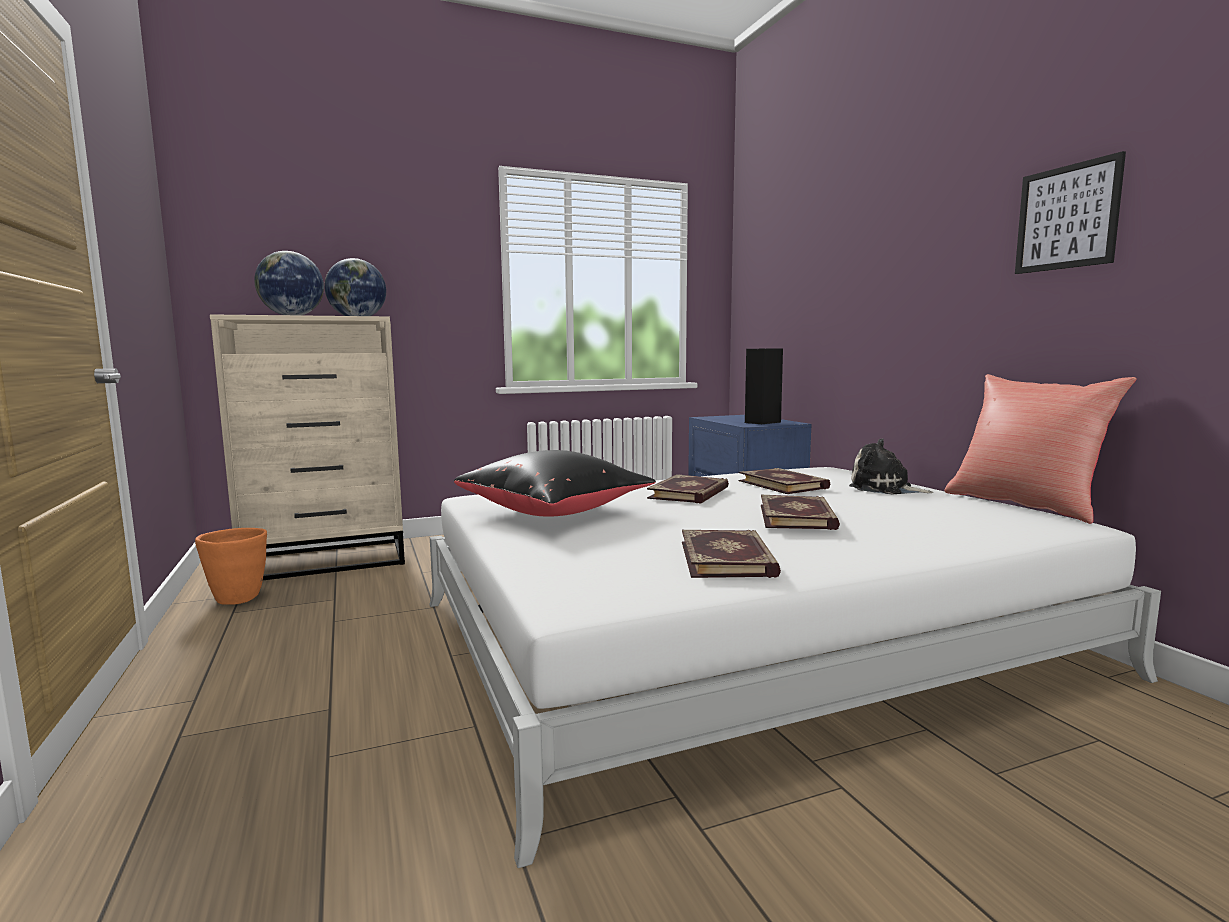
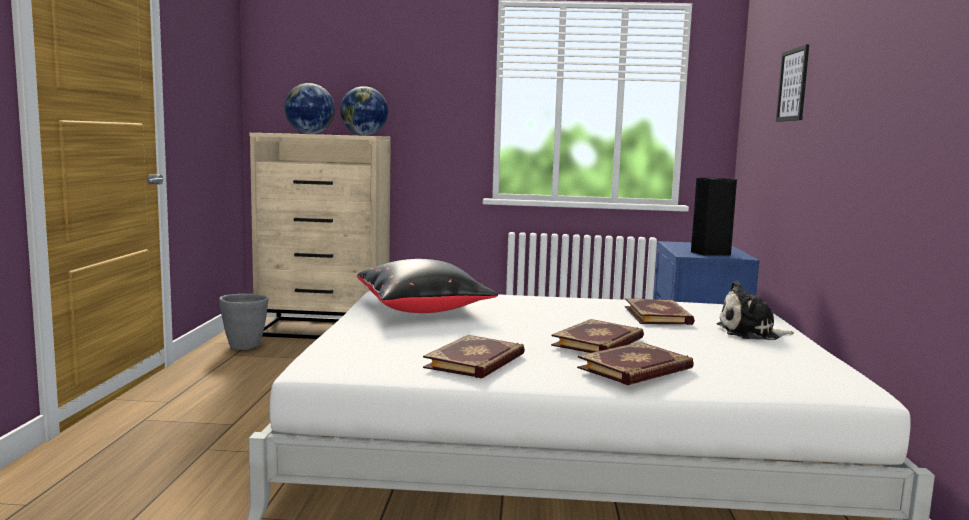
camera: 25 degrees right, 0 degrees up
(238, 599) = (245, 346): orange planter -> grey planter
(690, 493) = (553, 311): book -> book (636, 369)
(884, 489) = (751, 333): plush toy -> plush toy turned 60 degrees counterclockwise
(1025, 504) = (855, 367): red pillow -> none
(1067, 217) = (922, 68): picture -> picture (793, 85)

